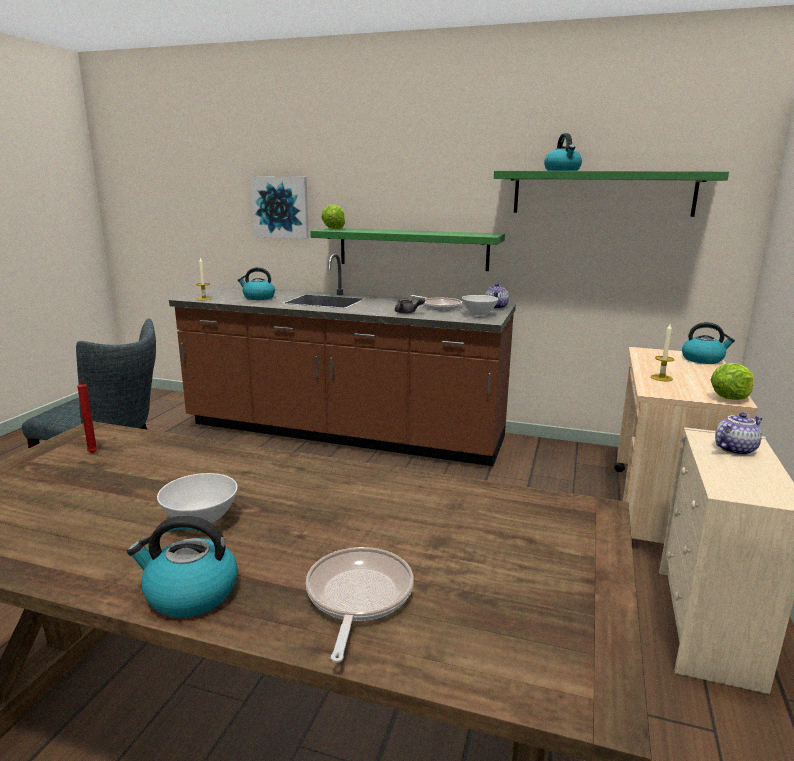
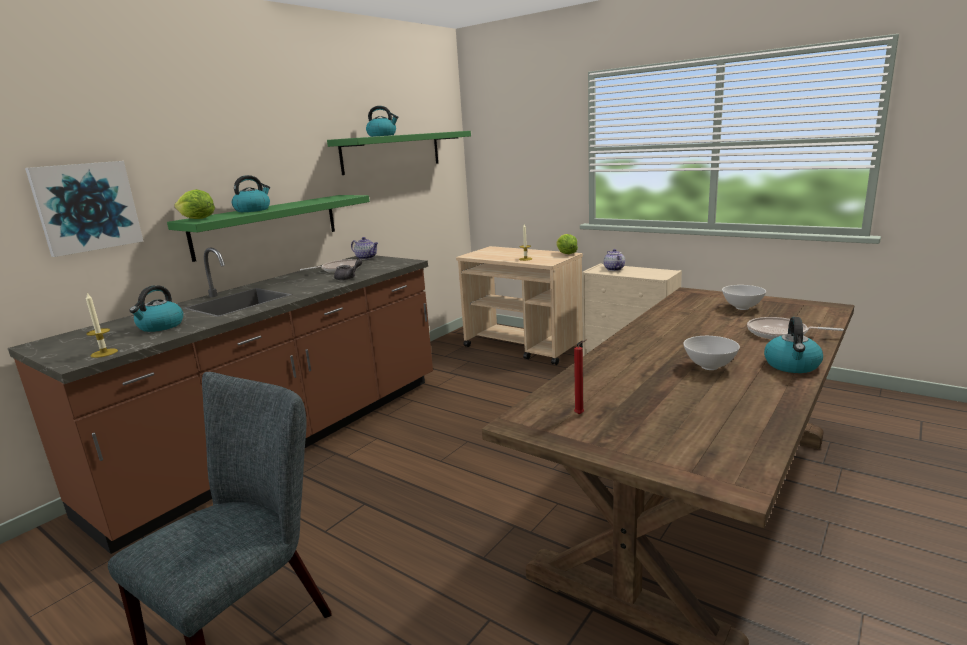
camera: 70 degrees left, 0 degrees up
(479, 314) = (386, 262): white bowl -> white bowl (742, 308)
(703, 359) = (498, 249): kettle -> kettle (253, 210)

